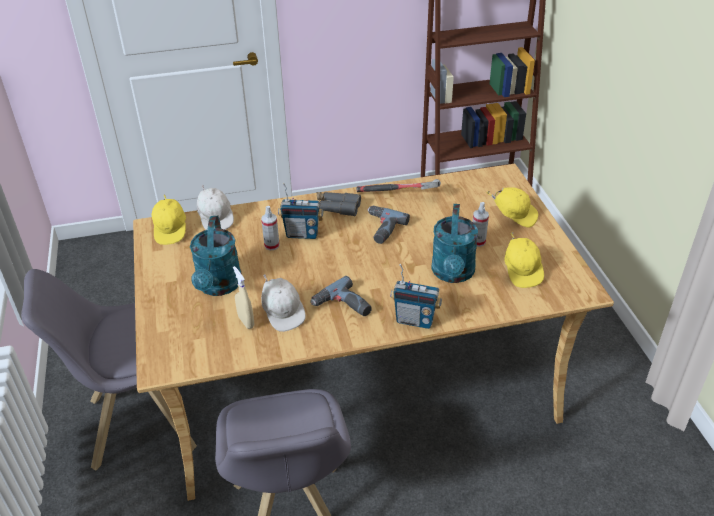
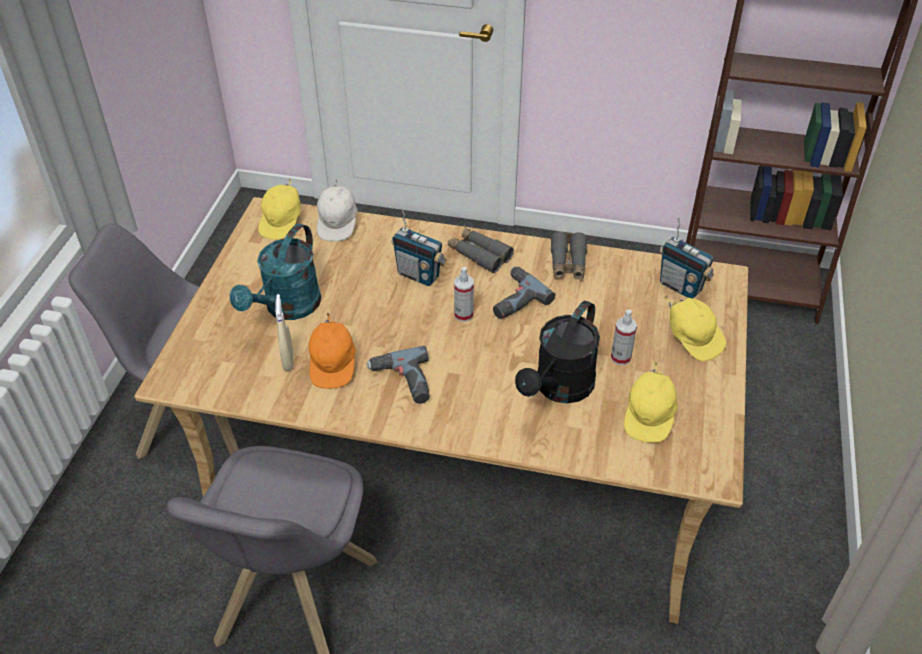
camera: 25 degrees right, 5 degrees up
(272, 245) = (376, 278): spray bottle -> spray bottle (463, 315)
(283, 312) = (333, 365): white cap -> orange cap
(401, 195) = (568, 263): hammer -> grey binoculars
(415, 320) = (473, 431): radio -> radio (680, 287)
(453, 274) = (559, 389): turquoise watering can -> black watering can

